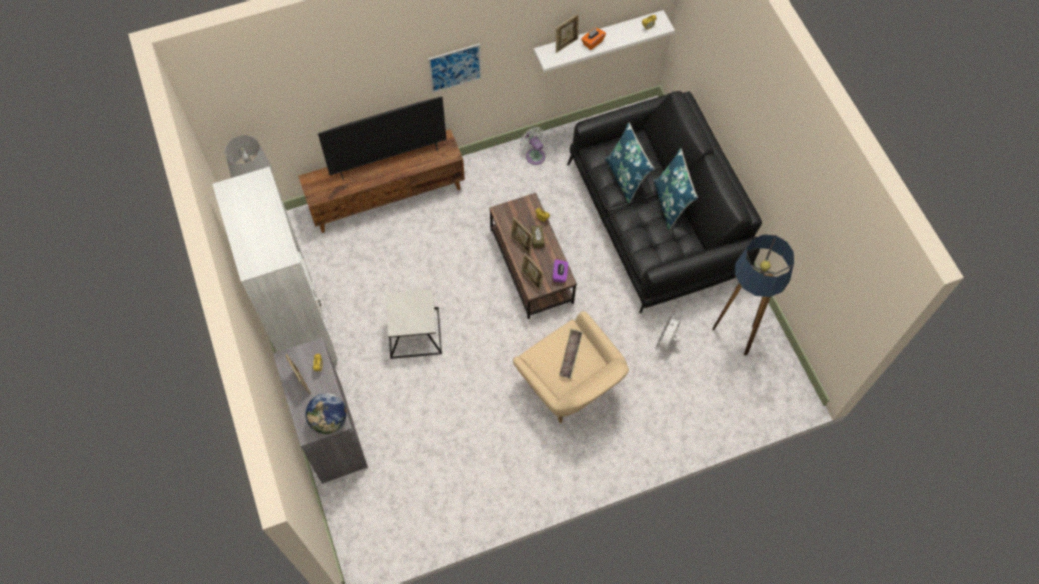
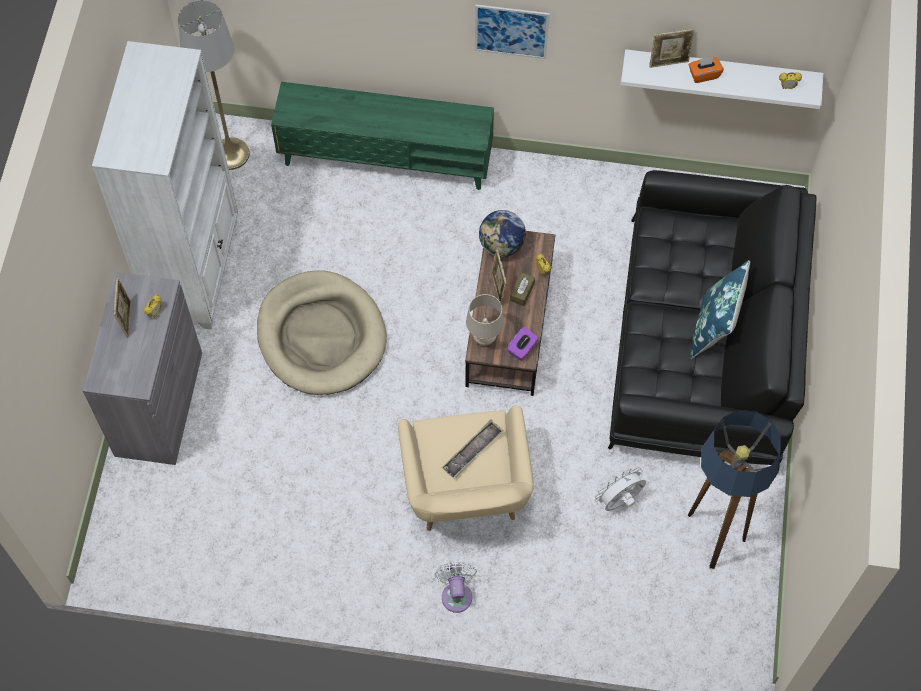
camera: 30 degrees right, 0 degrees up
(329, 420) = (130, 378): globe -> globe (502, 245)
(387, 197) = (387, 158): brown tv stand -> green tv stand
(388, 159) = (397, 111): television -> none
(414, 332) = (321, 336): side table -> beige dog bed
(532, 279) = (484, 338): picture frame -> beige table lamp
(534, 155) = (597, 189): white fan -> white fan (456, 594)
(626, 178) = (677, 268): blue pillow -> none

